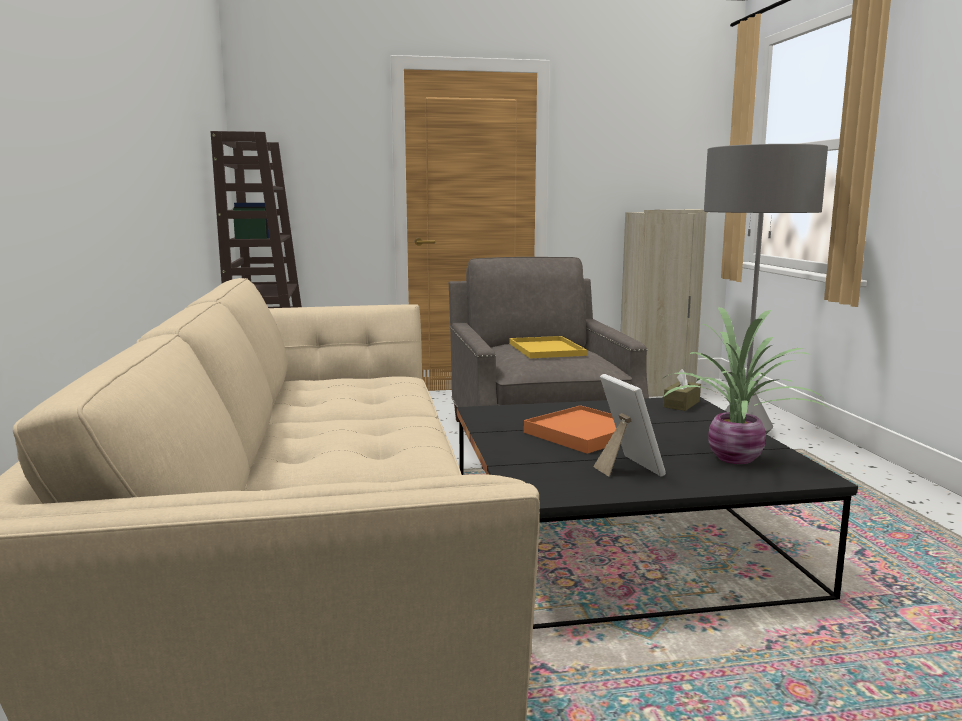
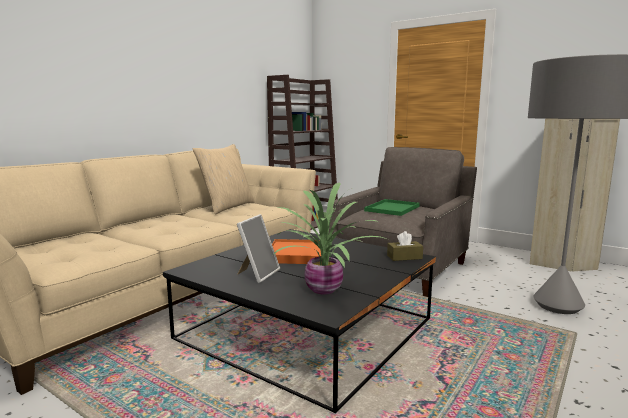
camera: 45 degrees right, 0 degrees up
(320, 392) = (227, 207): none -> beige pillow
(547, 349) = (392, 209): yellow tray -> green tray

